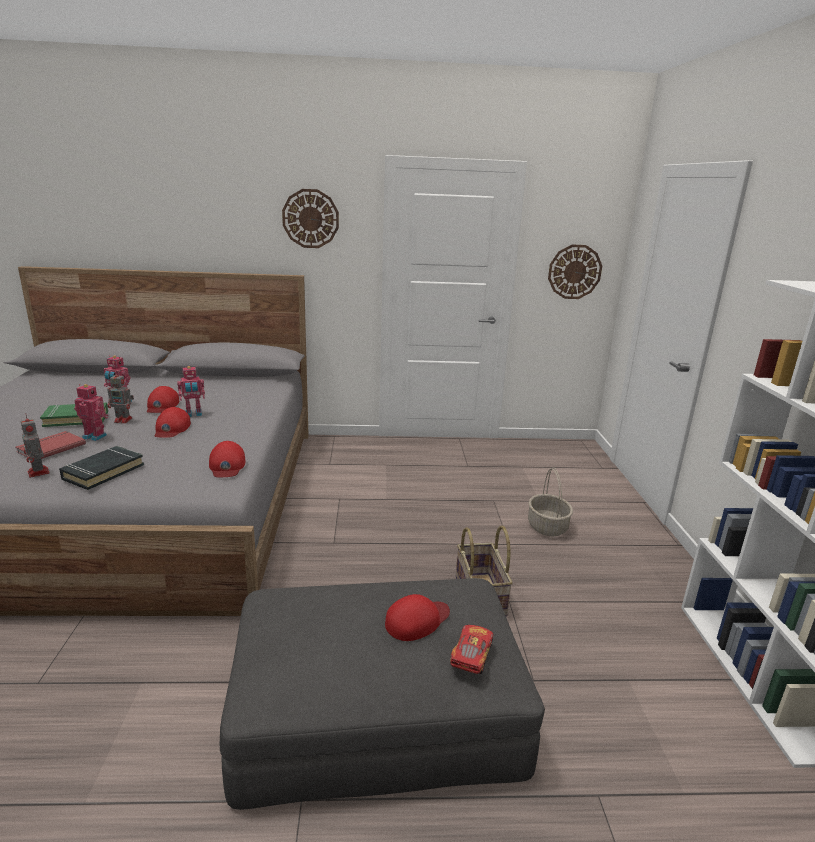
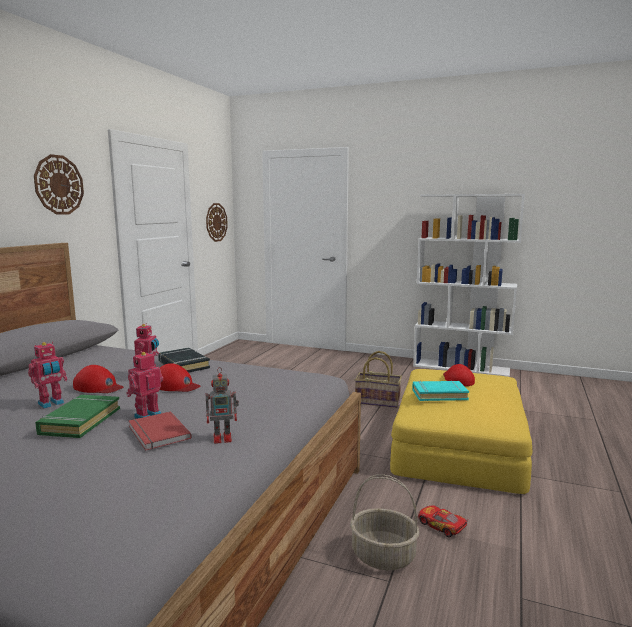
camera: 65 degrees left, 10 degrees down
(103, 472) = (256, 410): black book -> black book (183, 365)
(124, 420) = (119, 402): toy robot -> none
(227, 465) = (286, 372): red cap -> none
(333, 607) = (439, 394): none -> turquoise book
(377, 708) = (459, 444): grey ottoman -> yellow ottoman
(471, 655) = (486, 375): toy car -> toy car (441, 526)
(548, 527) = (324, 372): basket -> basket (384, 555)

